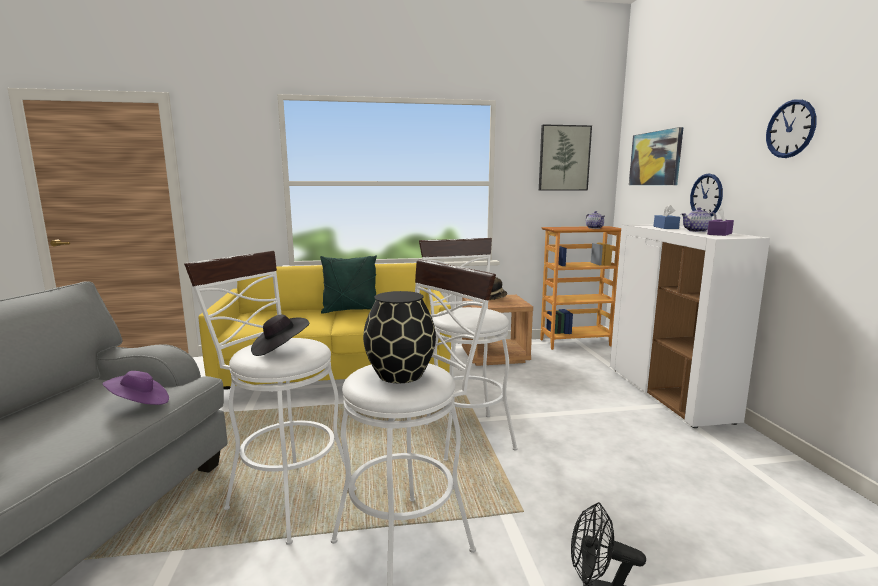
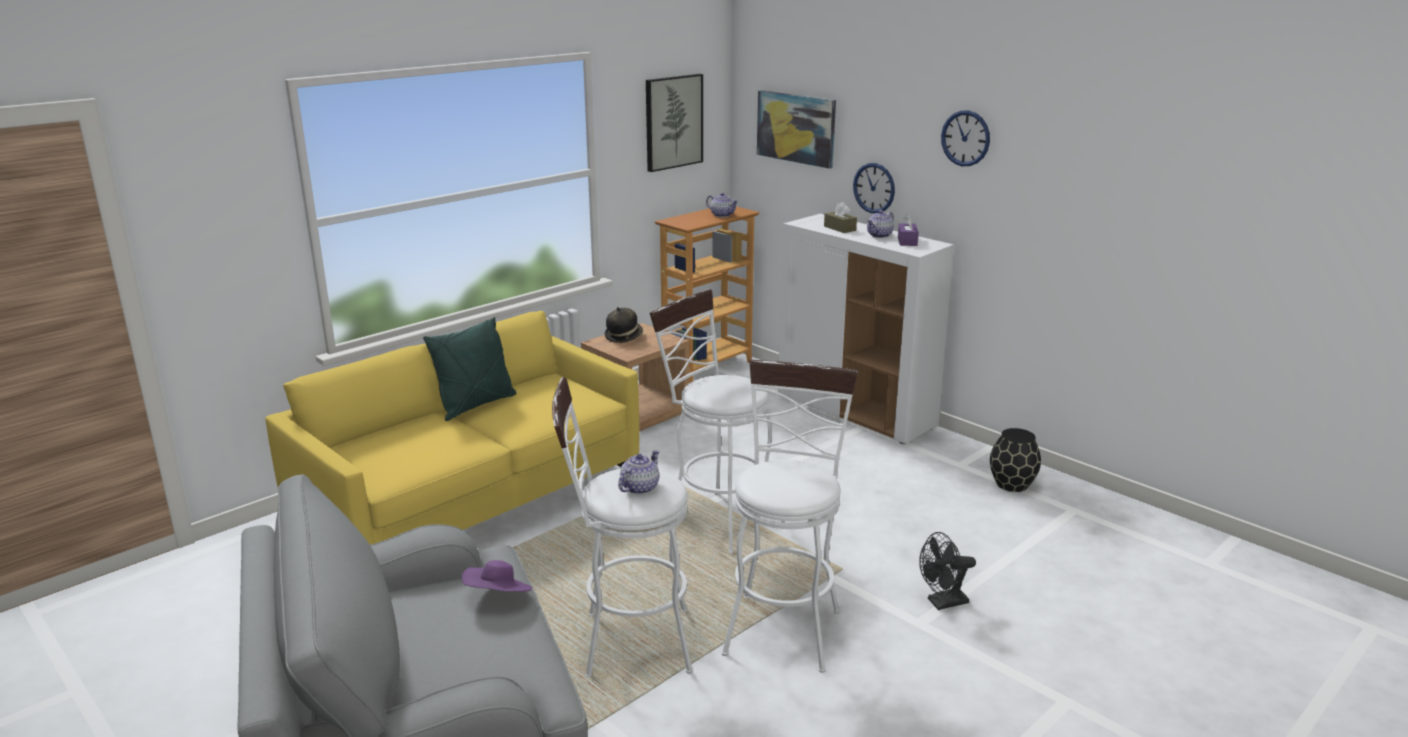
camera: 35 degrees left, 10 degrees up
(280, 349) = (639, 488): black hat -> teapot
(400, 374) = (790, 478): black vase -> black vase (1011, 484)
(665, 227) = (839, 228): blue tissue box -> brown tissue box

